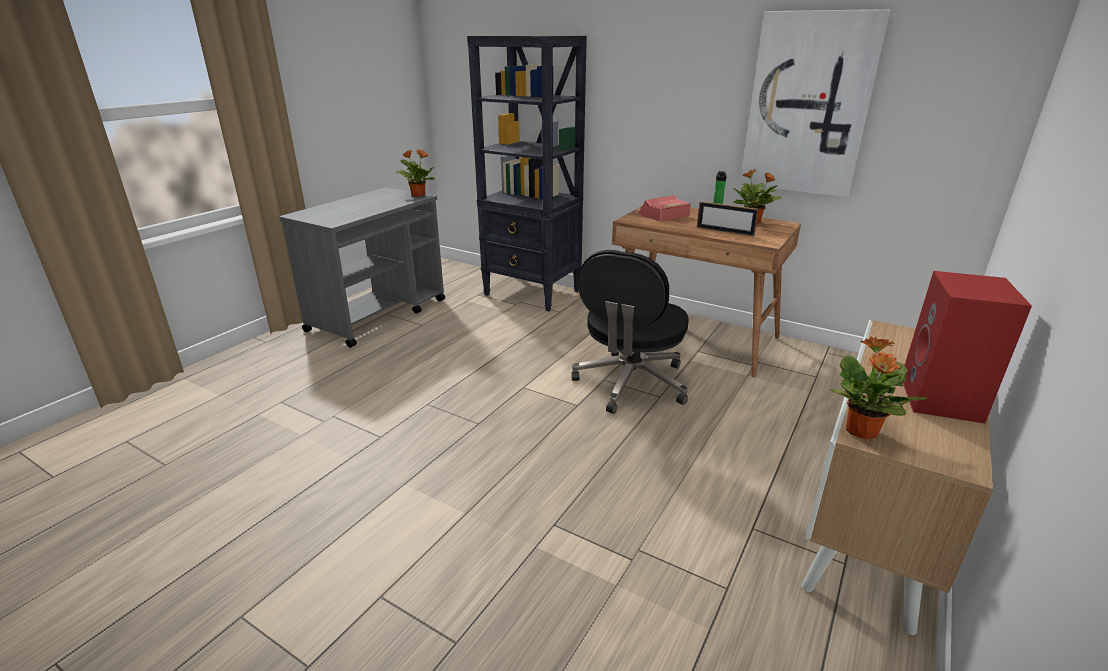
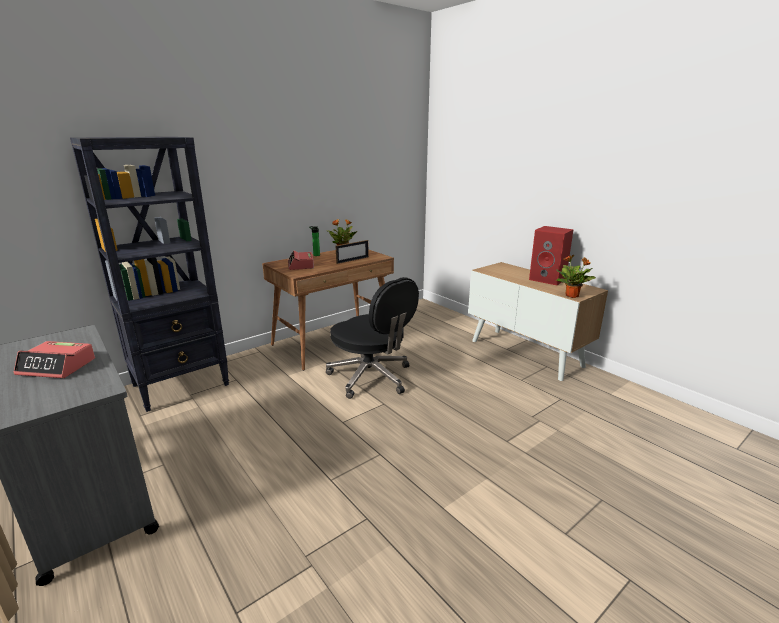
camera: 70 degrees left, 5 degrees down
(363, 206) = (57, 367): none -> alarm clock
(418, 195) = (72, 333): potted plant -> none
(808, 105) = (343, 176): picture -> none

